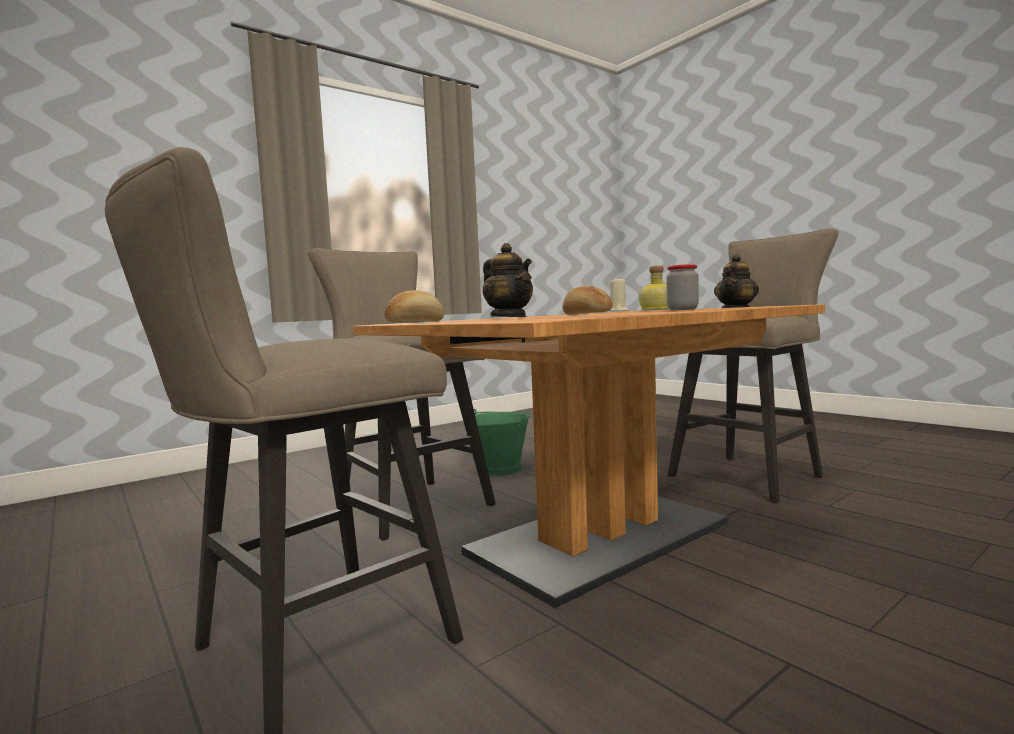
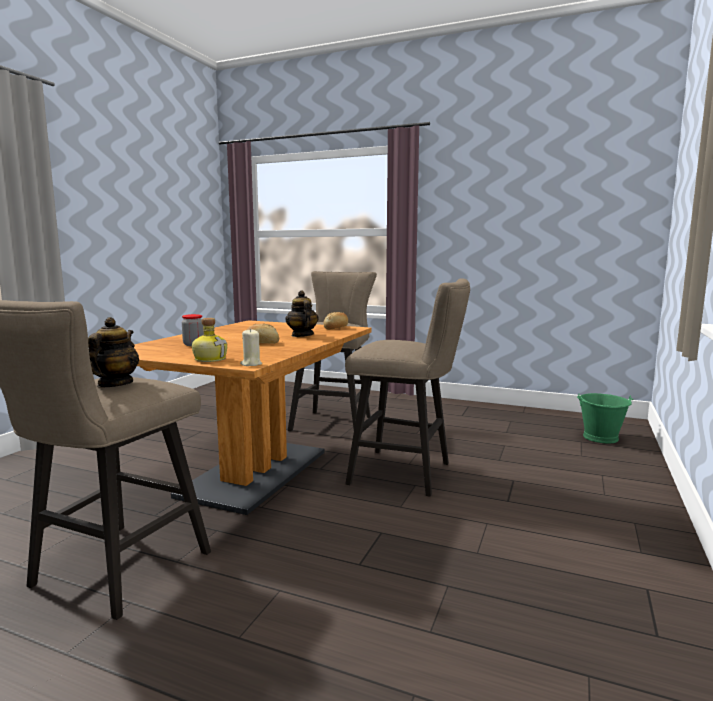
camera: 150 degrees right, 5 degrees up
(499, 469) = (398, 529): green bucket -> green bucket (601, 437)
(509, 317) = (302, 335): teapot -> teapot turned 45 degrees clockwise

